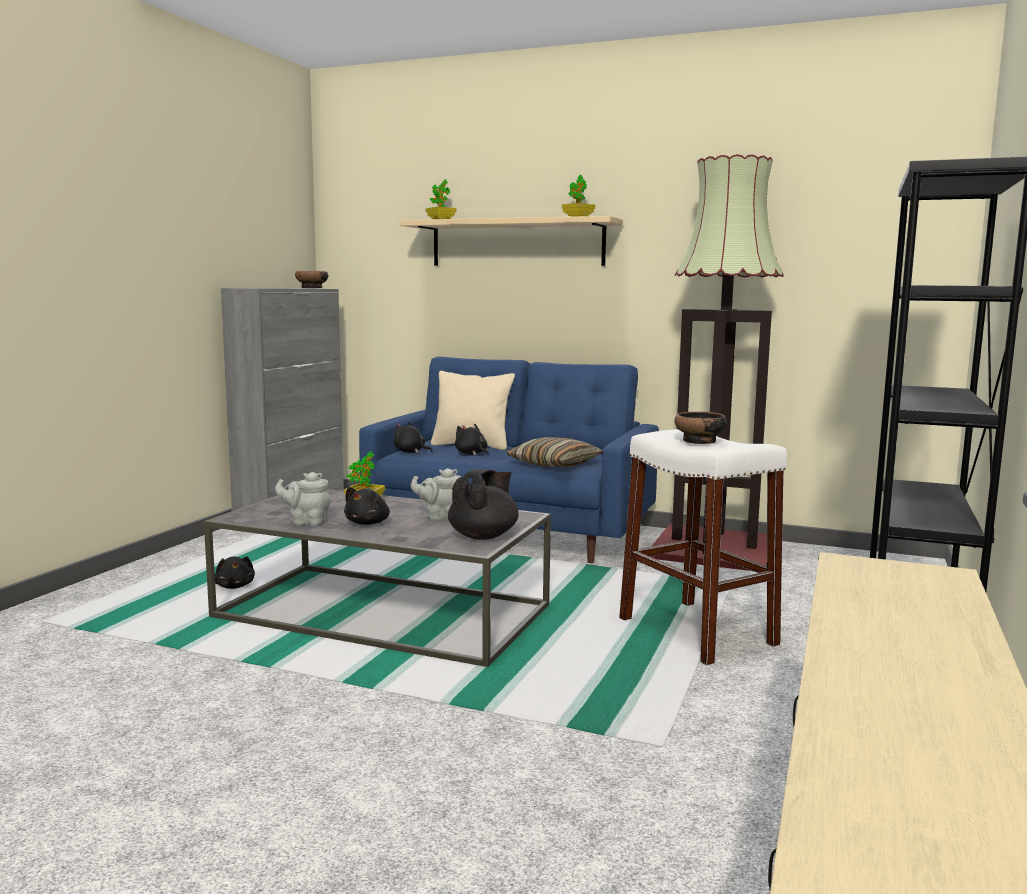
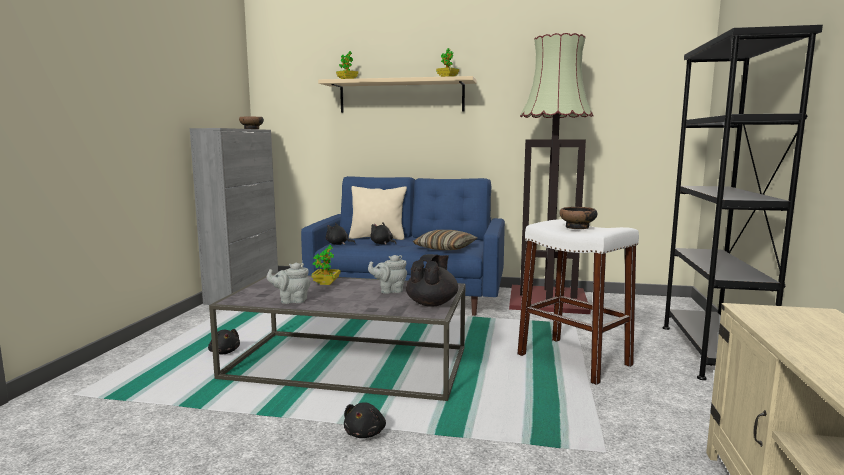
camera: 10 degrees left, 0 degrees up
(368, 523) = (340, 299): black plush toy -> black plush toy (365, 433)

